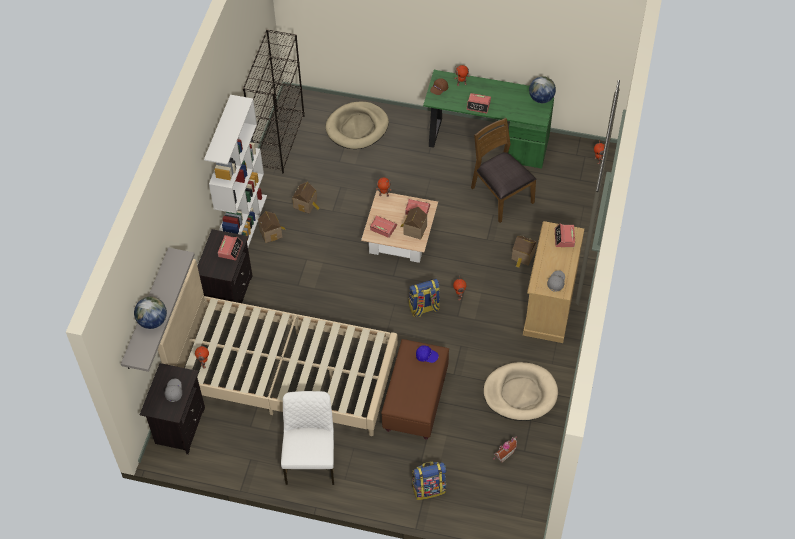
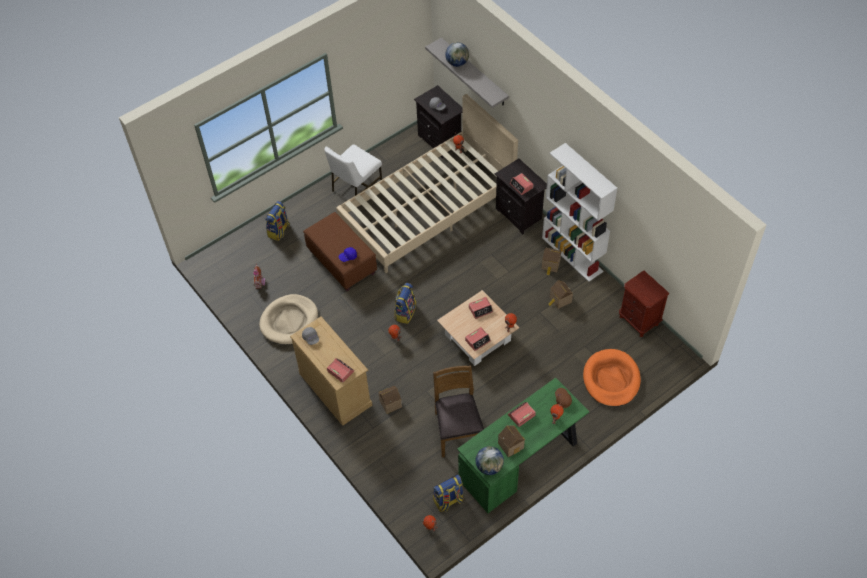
camera: 130 degrees right, 0 degrees up
(279, 141) = (639, 320): black bookcase -> brown nightstand
(311, 460) = (356, 187): white chair -> white chair turned 90 degrees clockwise
(357, 127) = (611, 379): beige dog bed -> orange dog bed
(414, 230) = (461, 326): toy house -> toy house (511, 445)
(501, 195) = (457, 430): brown chair -> brown chair turned 105 degrees counterclockwise
(564, 163) = (448, 501): none -> backpack

